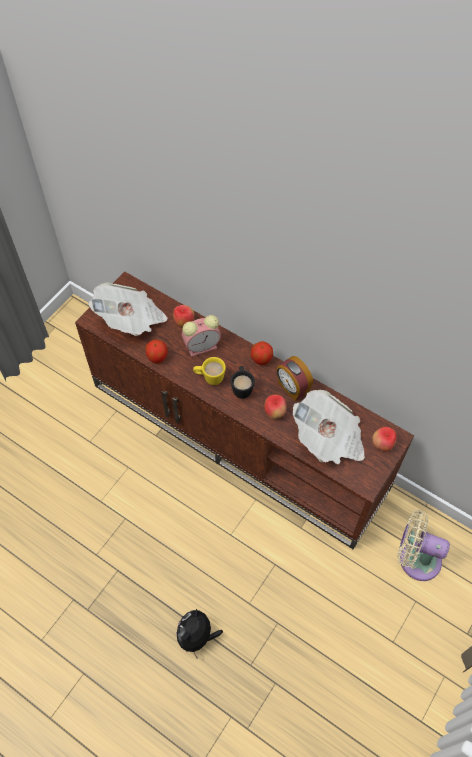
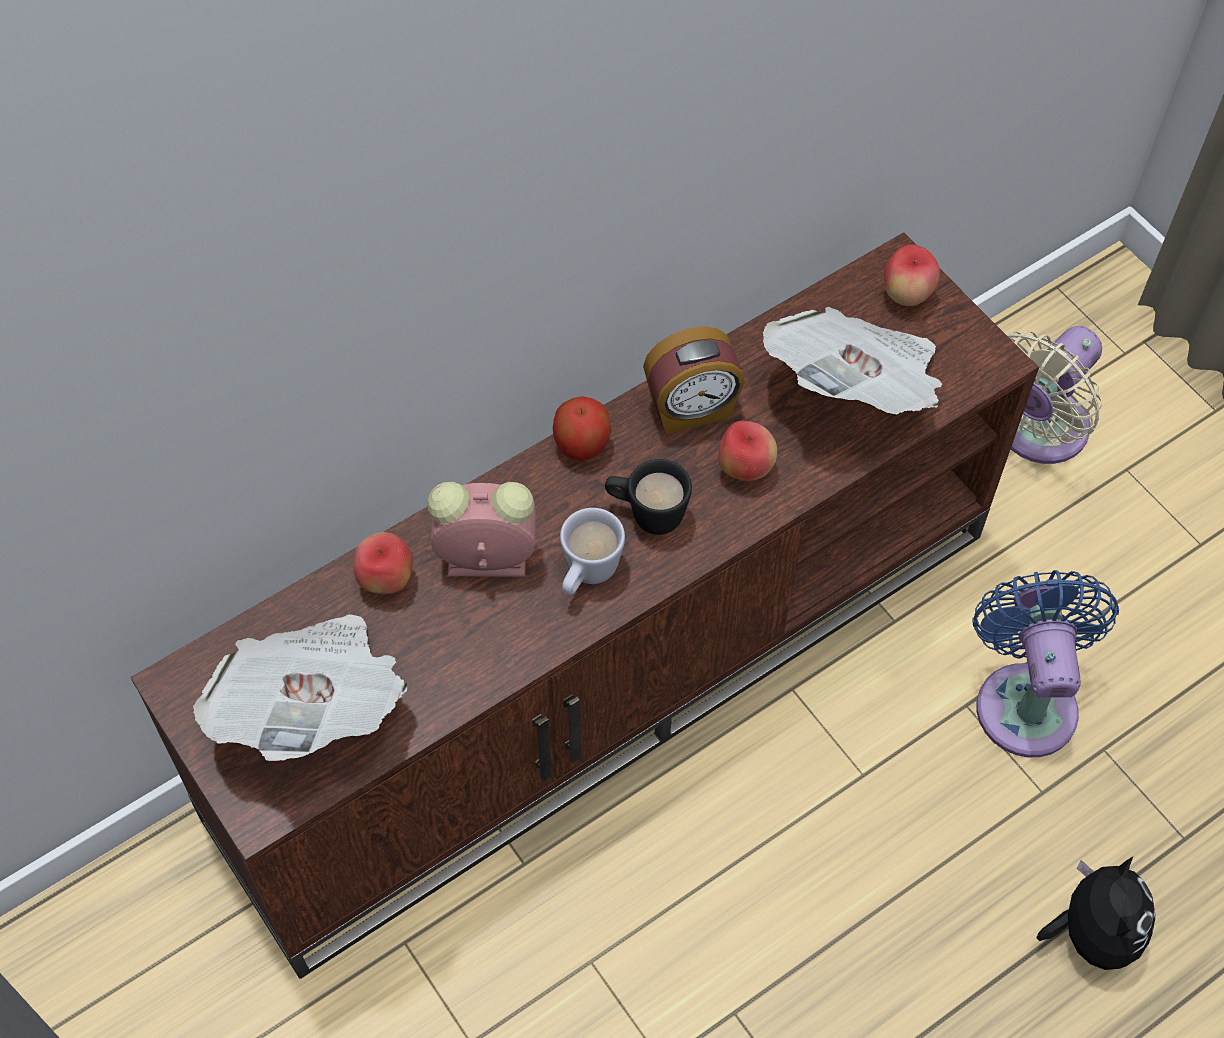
camera: 70 degrees left, 0 degrees up
(157, 357) = (468, 677): apple -> none
(197, 636) = (1091, 933): plush toy -> plush toy turned 120 degrees counterclockwise
(203, 346) = (483, 560): alarm clock -> alarm clock turned 90 degrees counterclockwise
(209, 378) = (586, 575): yellow mug -> white mug
(287, 586) = (1025, 699): none -> blue fan

